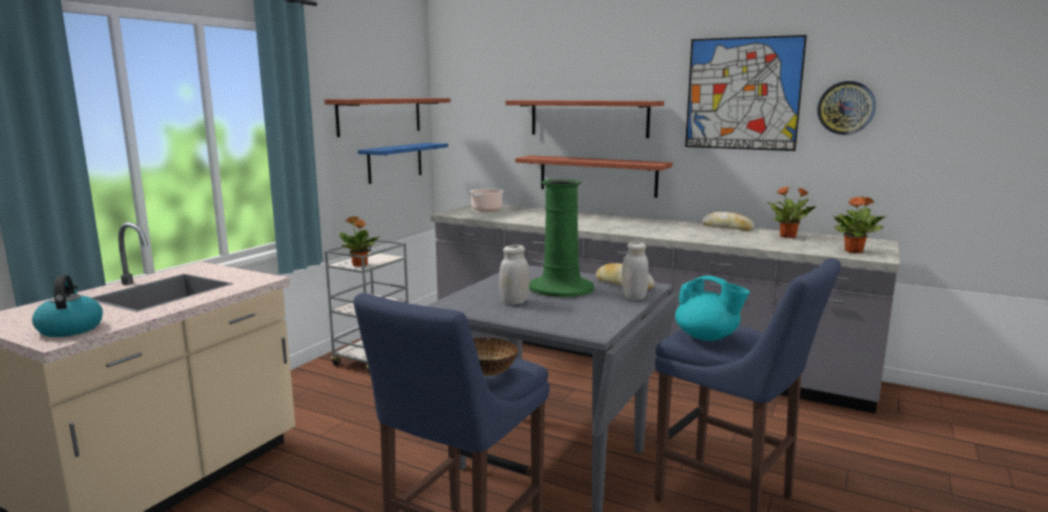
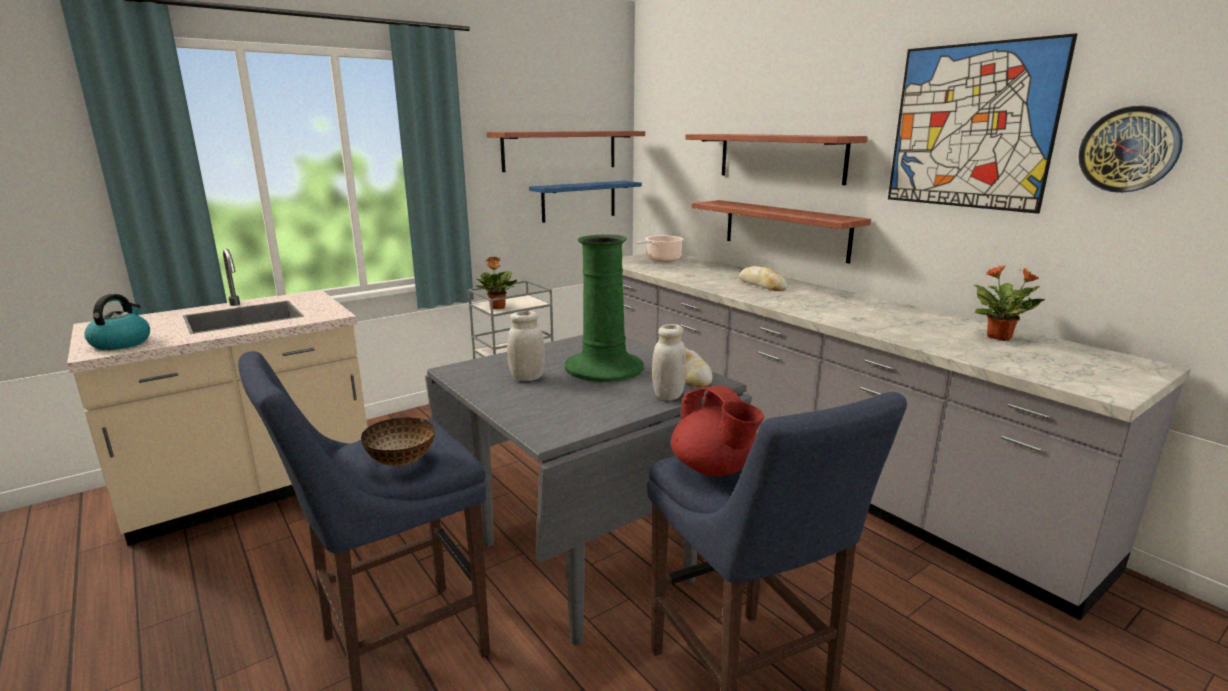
camera: 25 degrees right, 5 degrees up
(707, 337) = (714, 469): turquoise teapot -> red teapot
(727, 227) = (925, 313): bread -> bread (762, 285)
(854, 251) = (1077, 376): potted plant -> none

